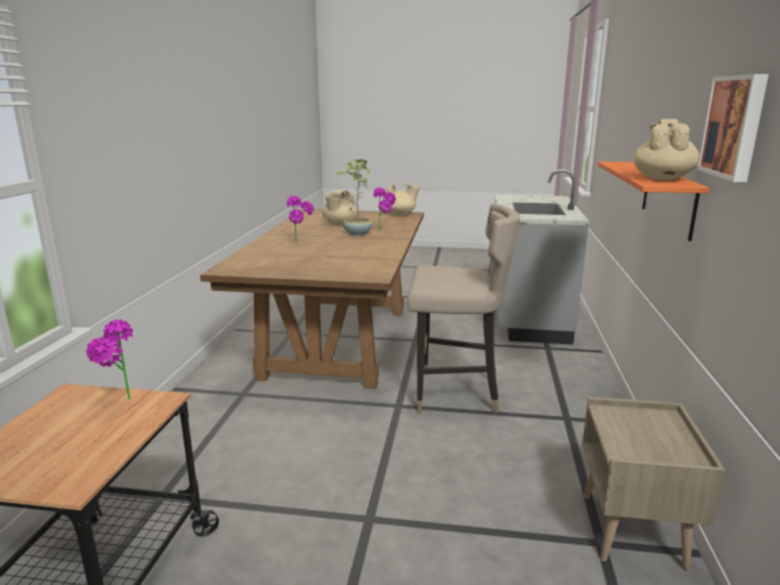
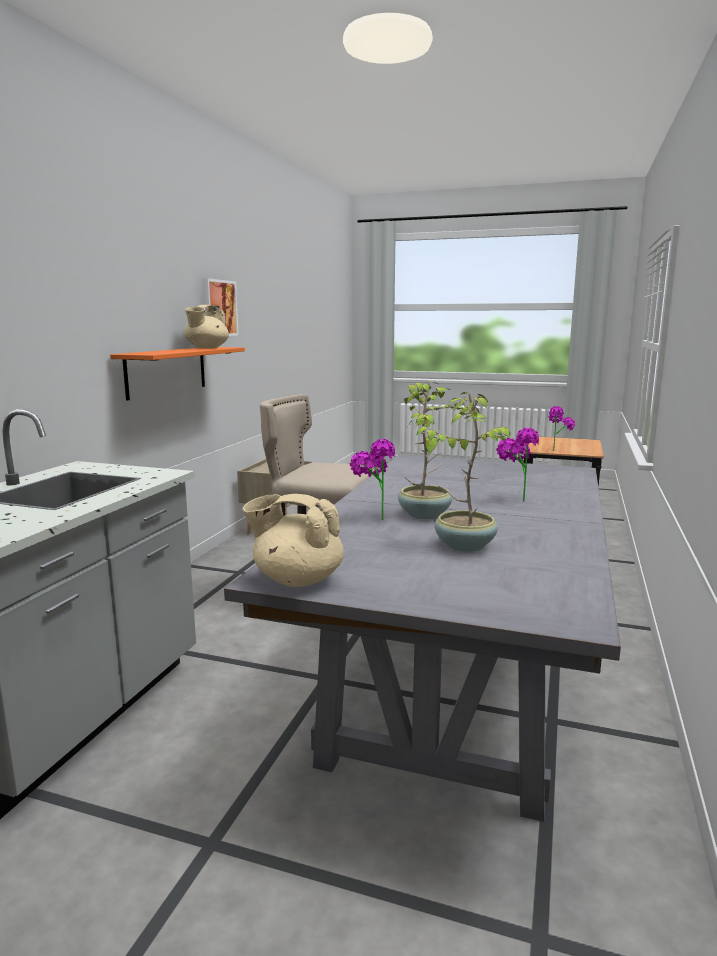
camera: 170 degrees left, 5 degrees down
(338, 342) = (456, 685): brown dining table -> grey dining table
(339, 224) = (463, 545): beige teapot -> potted plant

